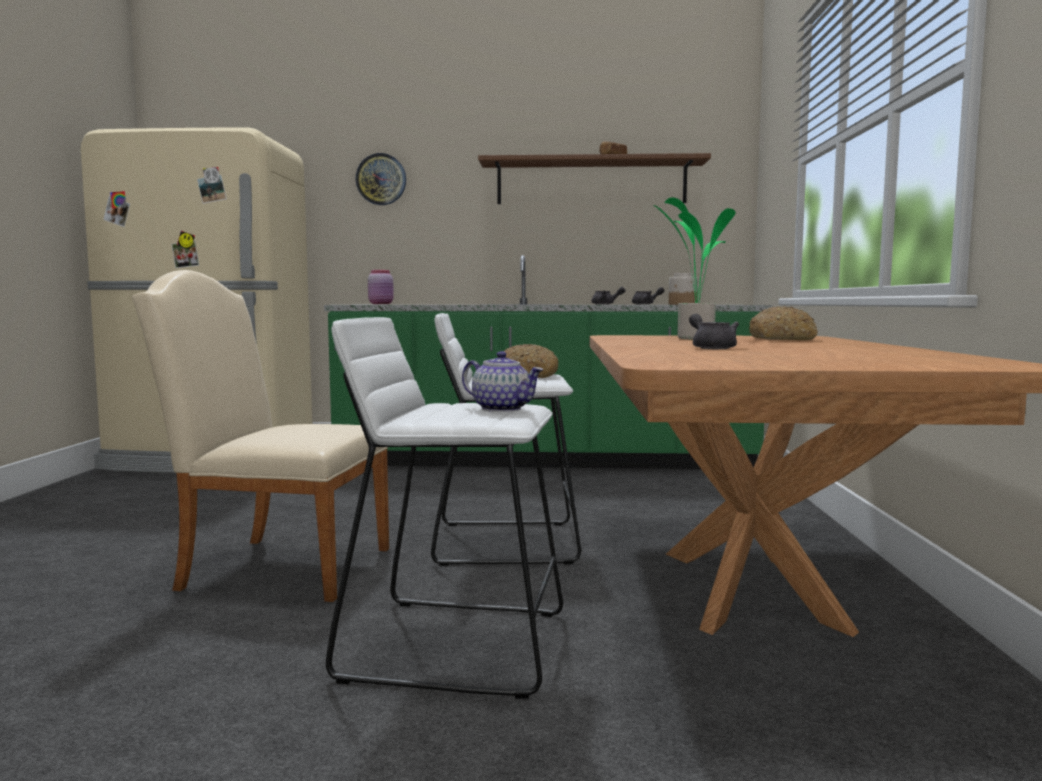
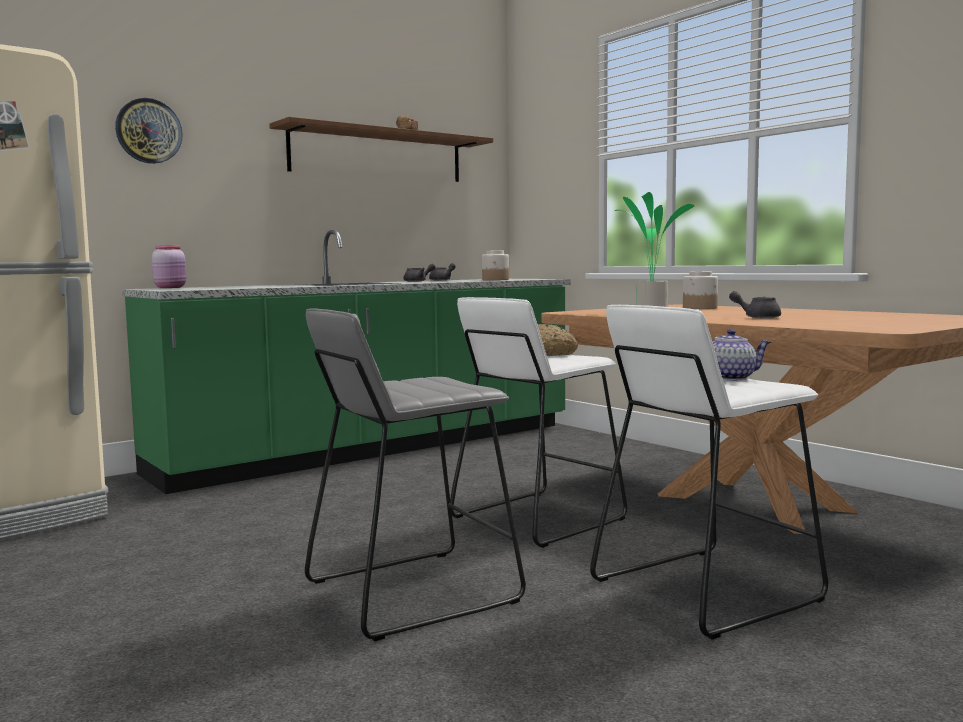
camera: 40 degrees left, 0 degrees up
(275, 566) = (411, 591): beige chair -> grey stool
(783, 339) = (700, 308): bread -> jar

